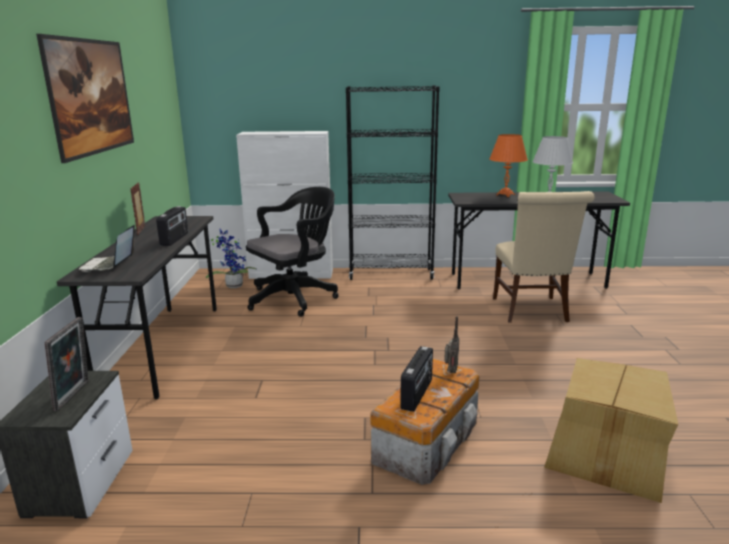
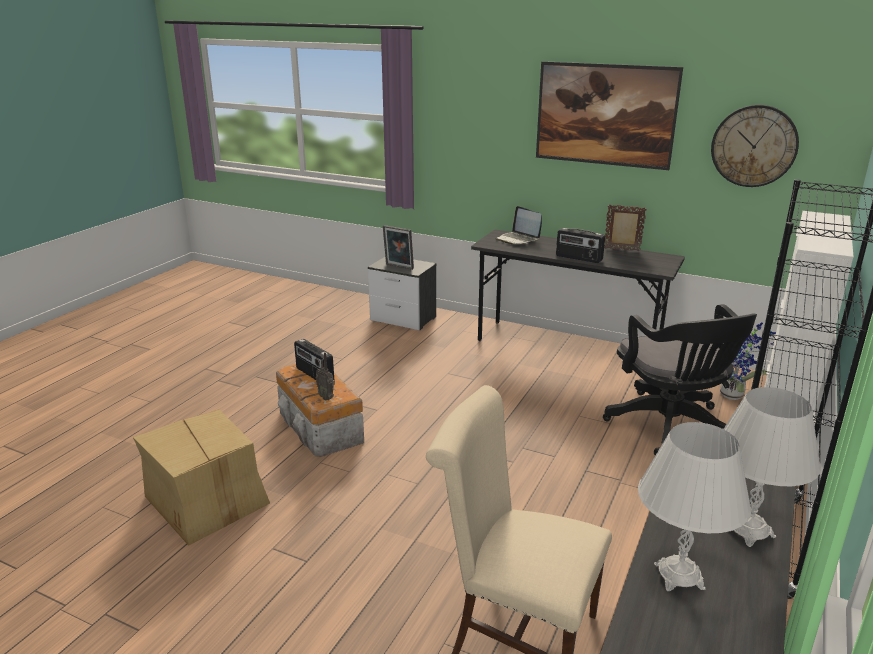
camera: 115 degrees right, 5 degrees up
(109, 265) = (518, 239): laptop -> laptop turned 150 degrees counterclockwise
(153, 108) = (754, 146): none -> wall clock
(505, 195) = (748, 531): orange table lamp -> white table lamp

